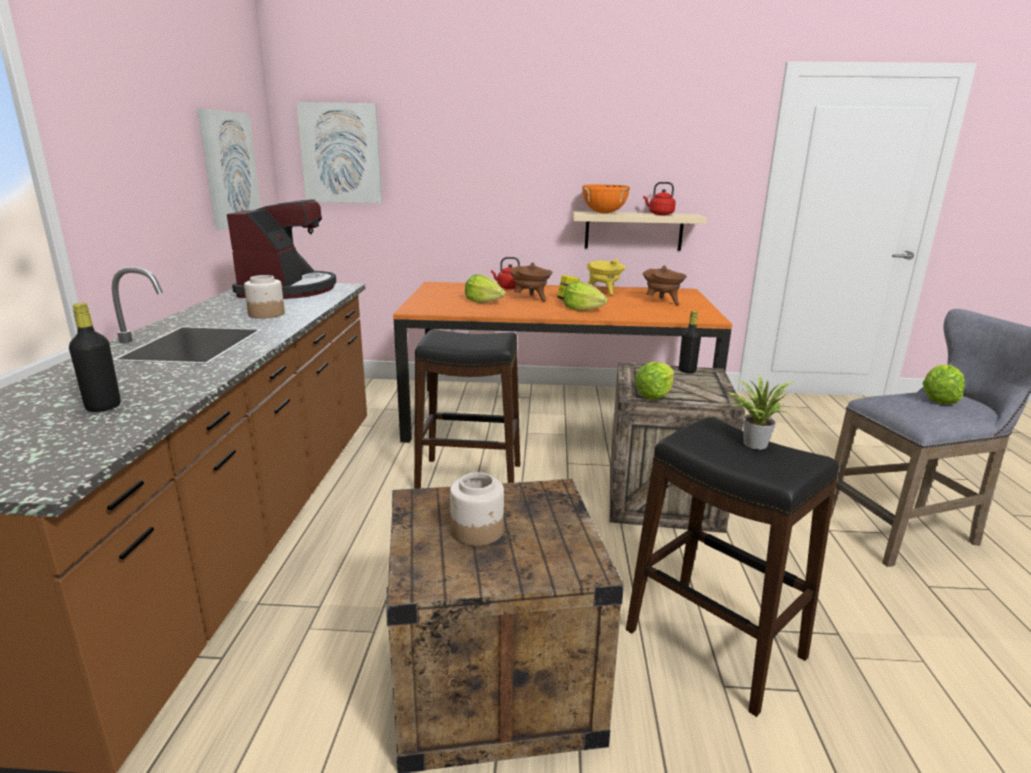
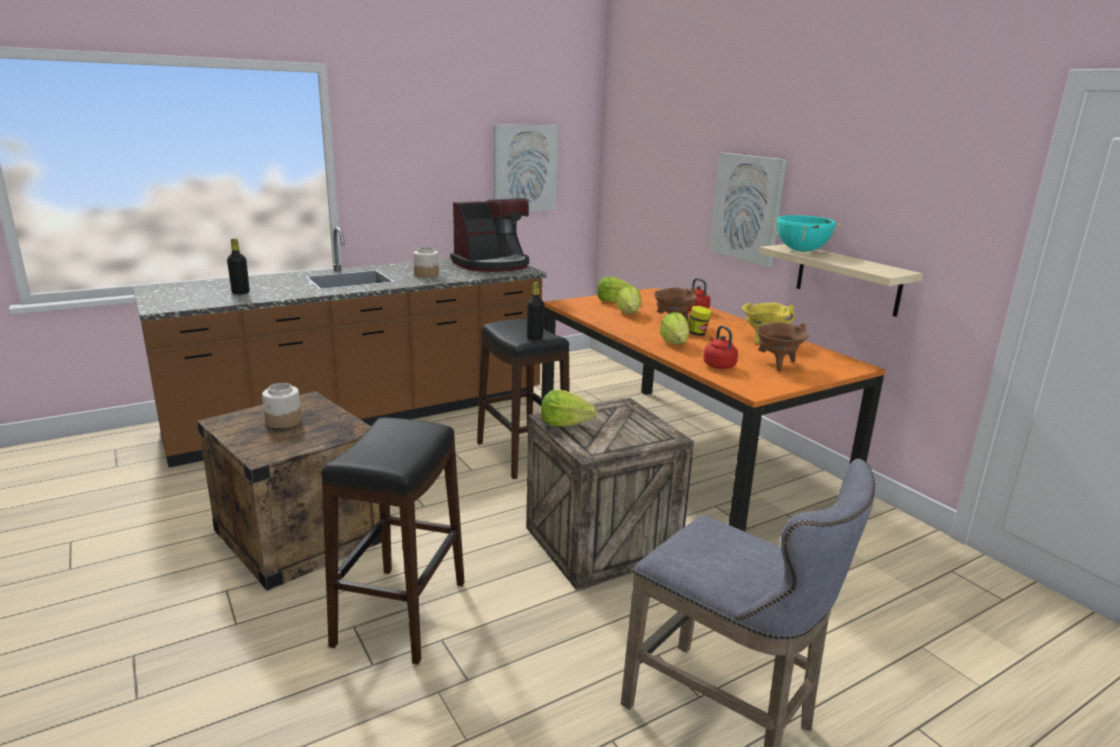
camera: 55 degrees right, 0 degrees up
(341, 153) = (633, 160): picture -> picture (747, 208)
(604, 213) = (801, 251): orange cooking pot -> turquoise cooking pot
(659, 214) = (858, 263): red kettle -> red kettle (718, 365)
(687, 370) = (655, 426): black bottle -> black bottle (534, 337)
(752, 443) = (405, 445): potted plant -> none
(938, 399) = (748, 554): lettuce -> lettuce (613, 301)

